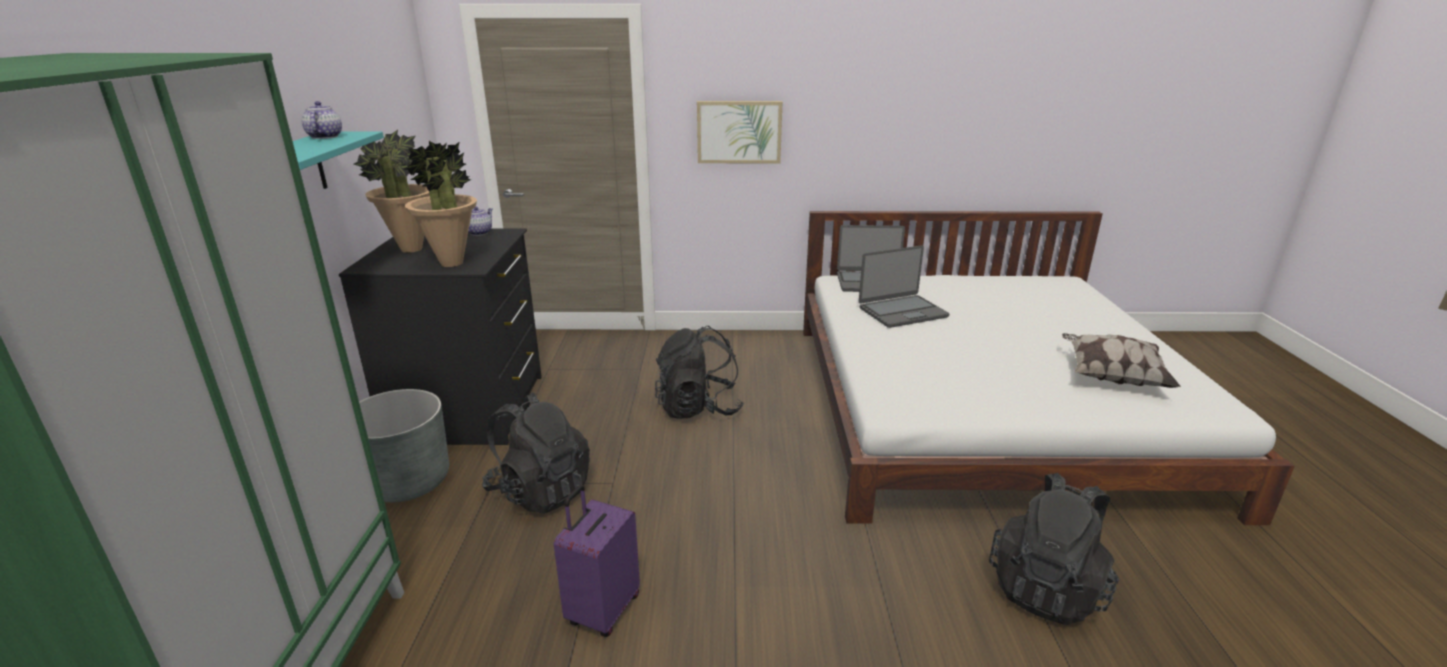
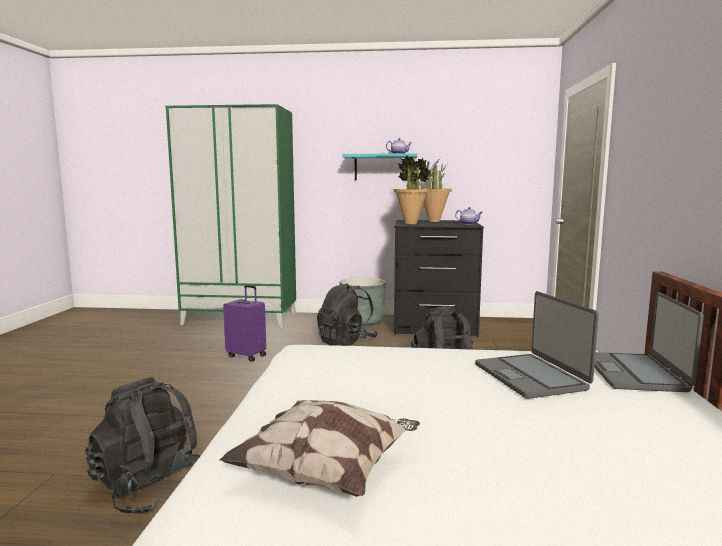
camera: 95 degrees right, 15 degrees down
(739, 132) = (641, 173): picture -> none

